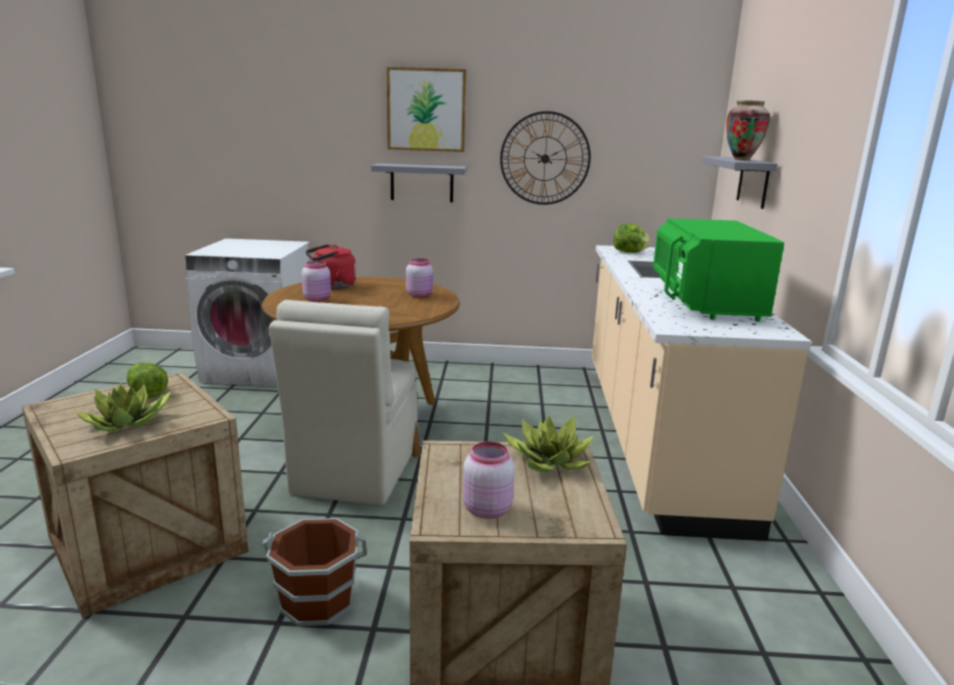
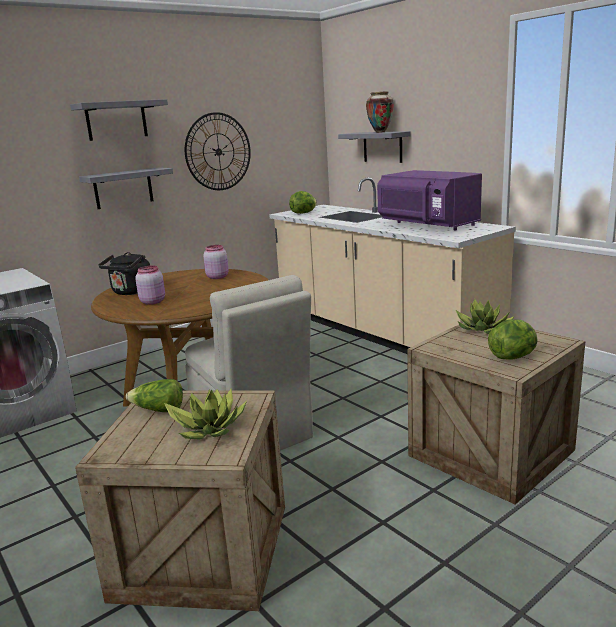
camera: 40 degrees left, 0 degrees up
(317, 600) = (379, 499): brown bucket -> none
(331, 286) = (131, 292): red kettle -> black kettle
(426, 110) = (116, 120): picture -> grey shelf
(486, 509) = (513, 357): pink jar -> lettuce
(704, 303) = (428, 225): green microwave -> purple microwave

